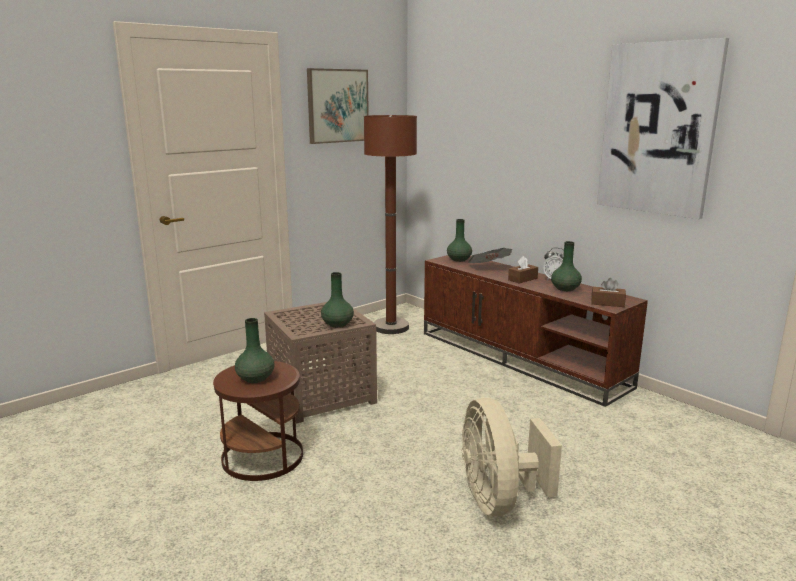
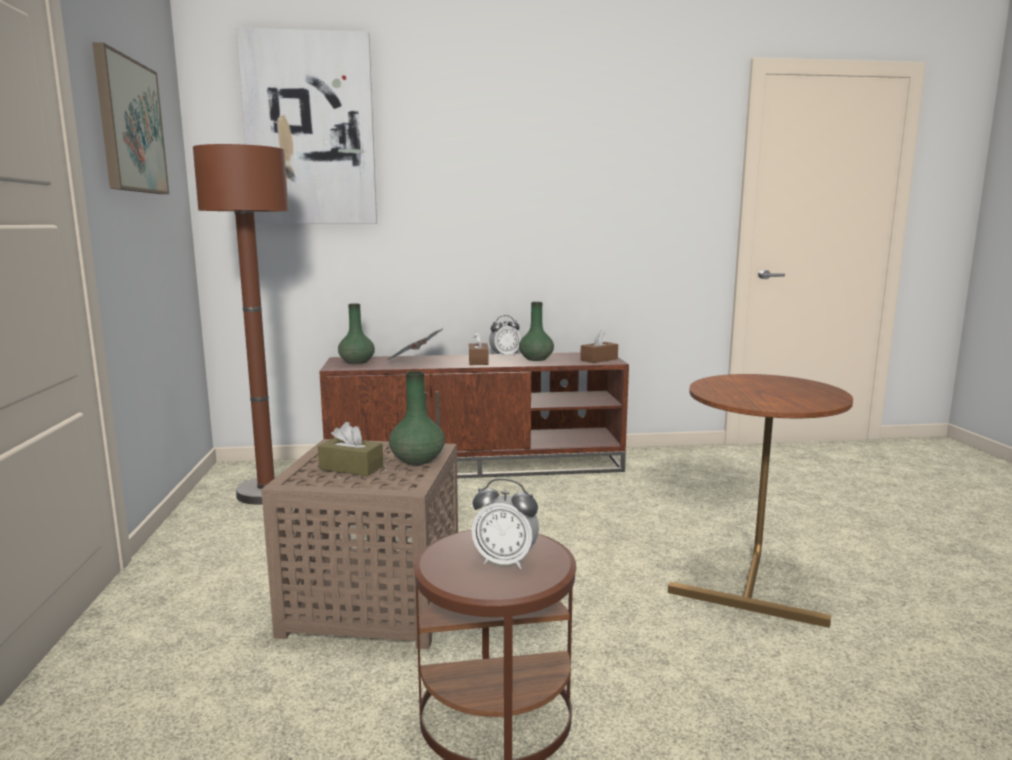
camera: 55 degrees left, 5 degrees down
(256, 378) = (505, 561): green vase -> alarm clock
(308, 316) = (351, 468): none -> brown tissue box
(499, 500) = (753, 577): beige fan -> brown side table
(658, 129) = (600, 169): picture -> picture (310, 130)

